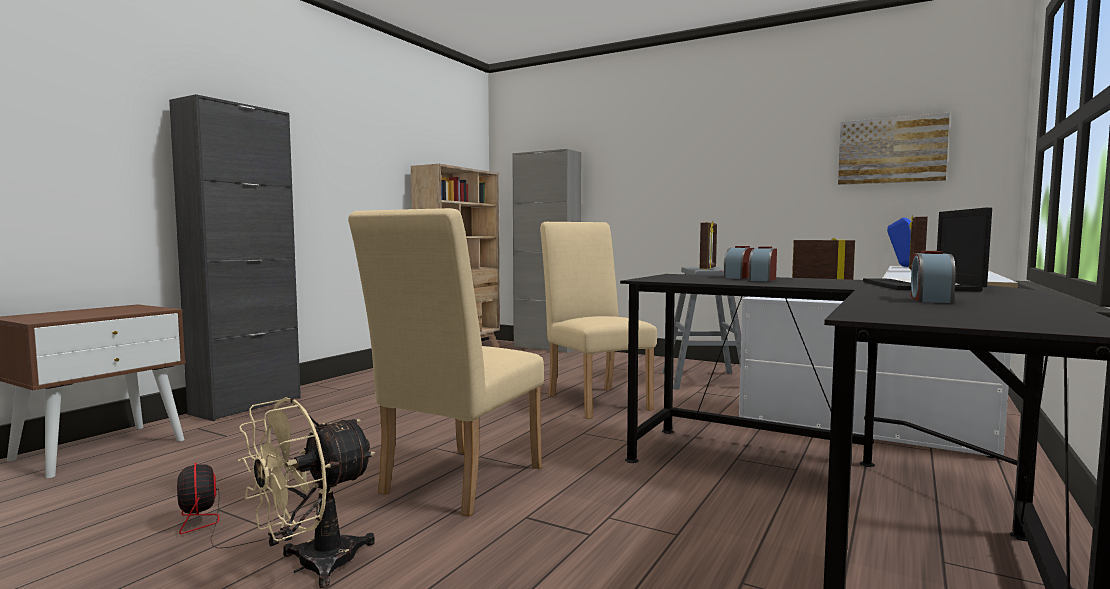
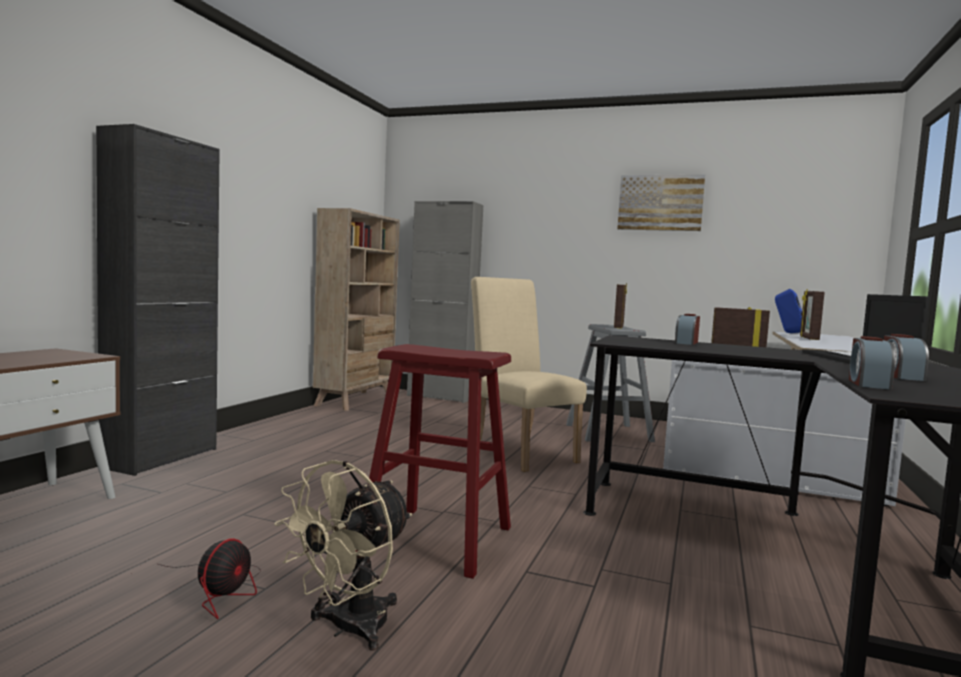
camera: 10 degrees left, 0 degrees up
(220, 525) = (222, 590): fan -> fan turned 120 degrees counterclockwise
(454, 484) = (437, 539): beige chair -> red stool
(762, 280) = (713, 347): alarm clock -> alarm clock (868, 384)
(891, 150) = (777, 227): picture -> picture (660, 203)

